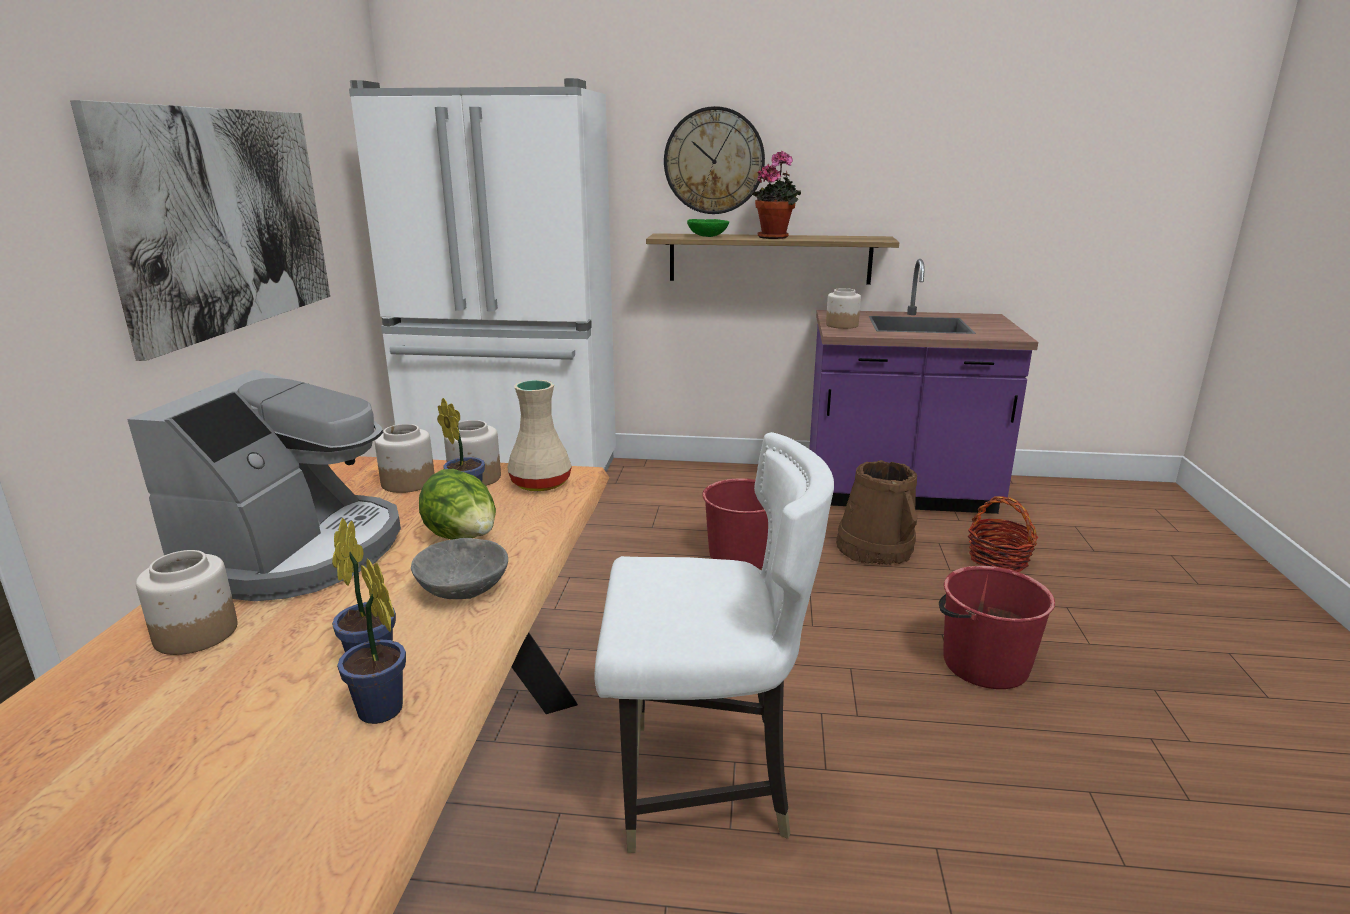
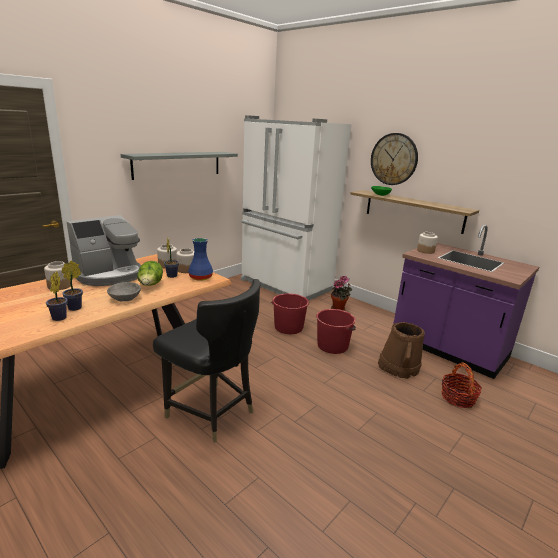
camera: 35 degrees right, 0 degrees up
(225, 220) = (178, 164): picture -> grey shelf
(541, 483) = (201, 277): beige vase -> blue vase
(704, 784) = (211, 412): white chair -> black chair
(775, 237) = (412, 200): potted plant -> potted plant (339, 309)
(983, 664) = (378, 433): red bucket -> red bucket (288, 327)

